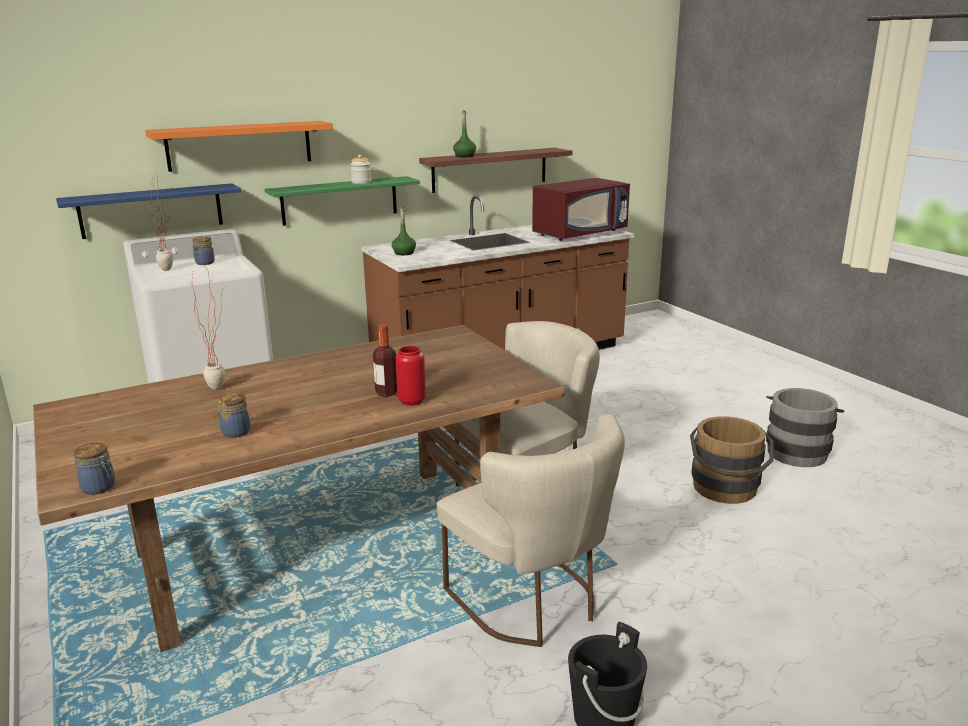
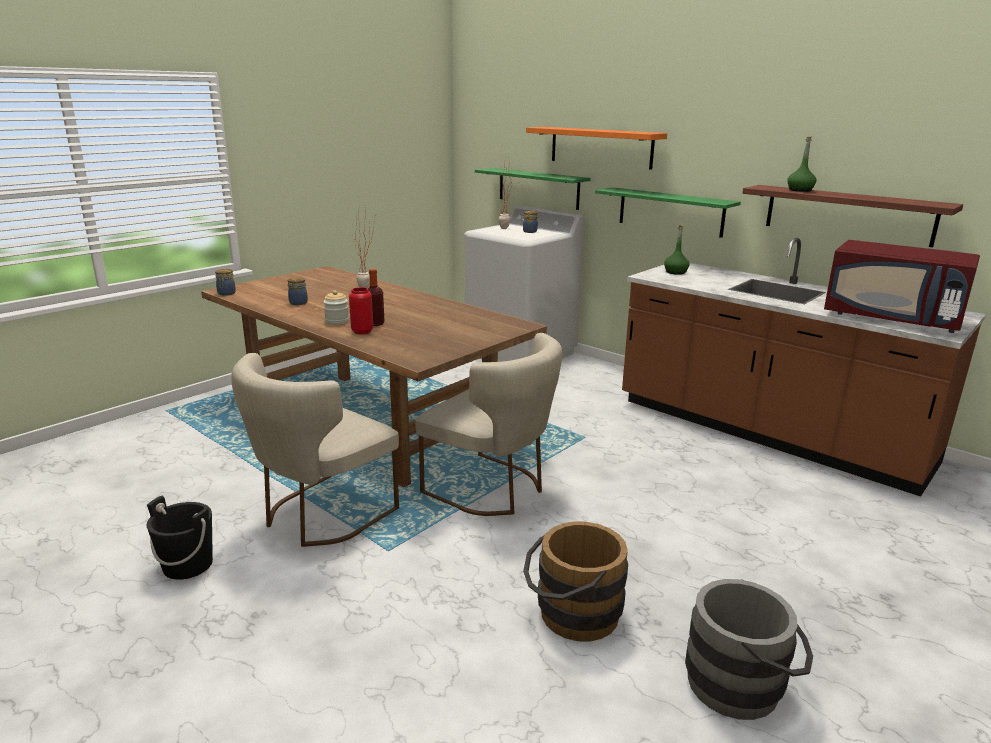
camera: 70 degrees right, 0 degrees up
(151, 210) = (538, 188): blue shelf -> green shelf
(361, 182) = (680, 197): jar -> jar (337, 321)

